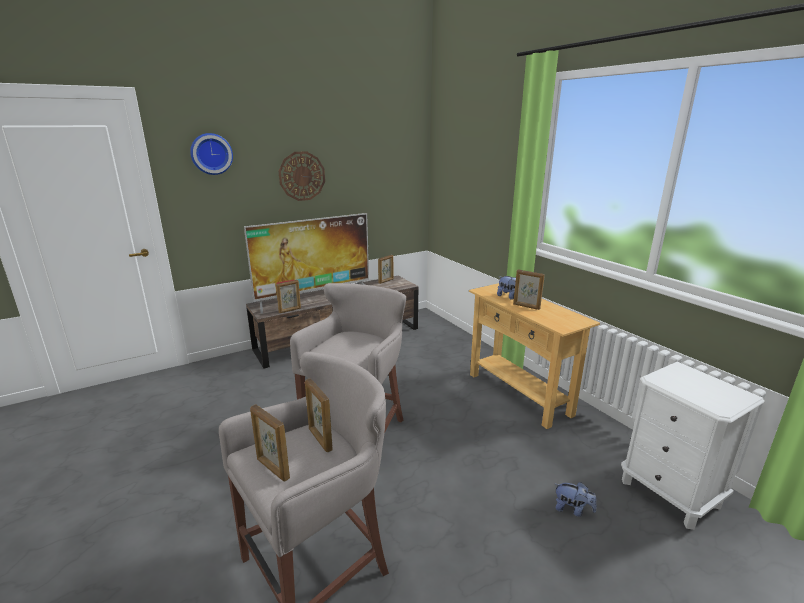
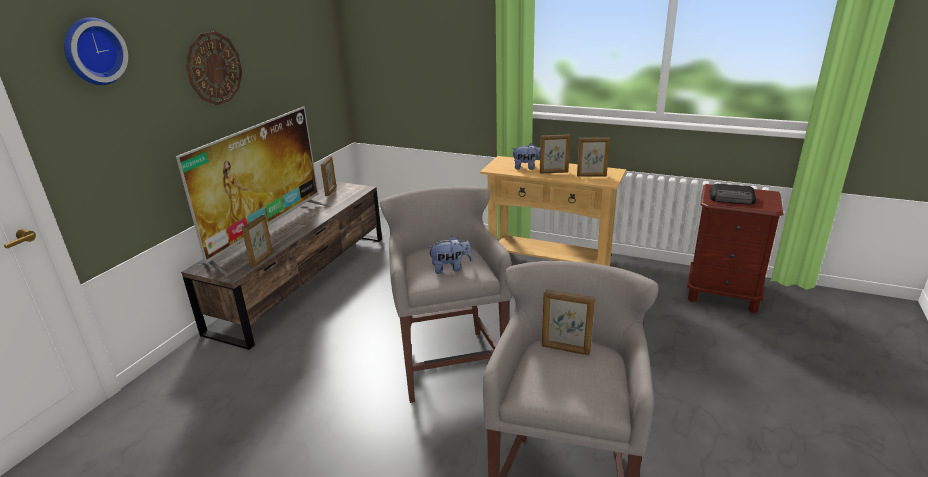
camera: 35 degrees left, 5 degrees up
(272, 469) = (569, 391): picture frame -> picture frame (591, 176)
(572, 509) = (683, 336): plush toy -> plush toy (450, 268)
(669, 493) = (722, 295): white nightstand -> brown nightstand
(684, 384) = (732, 198): none -> radio

